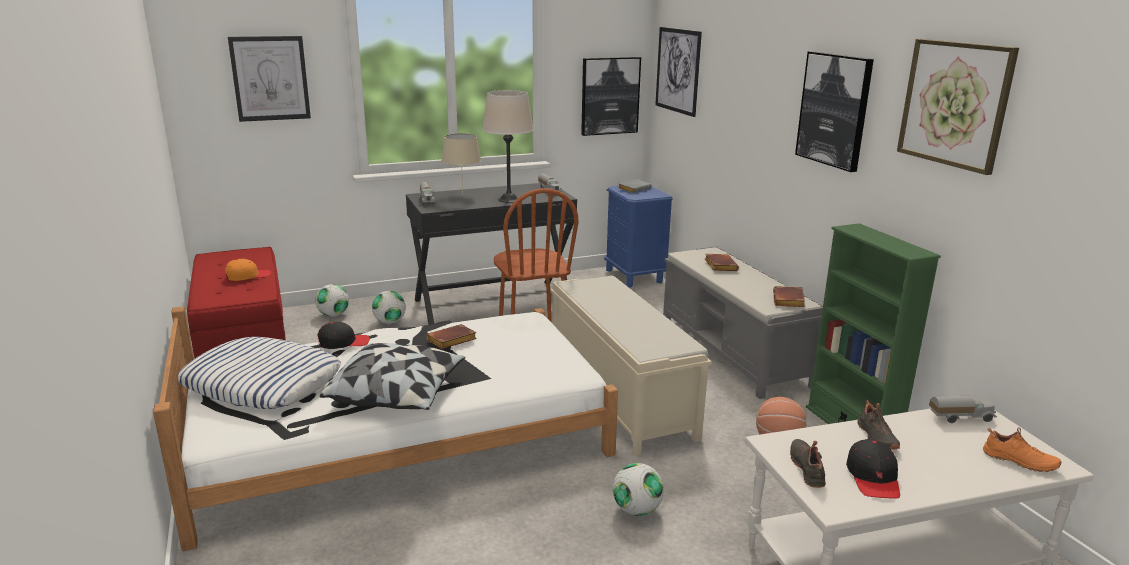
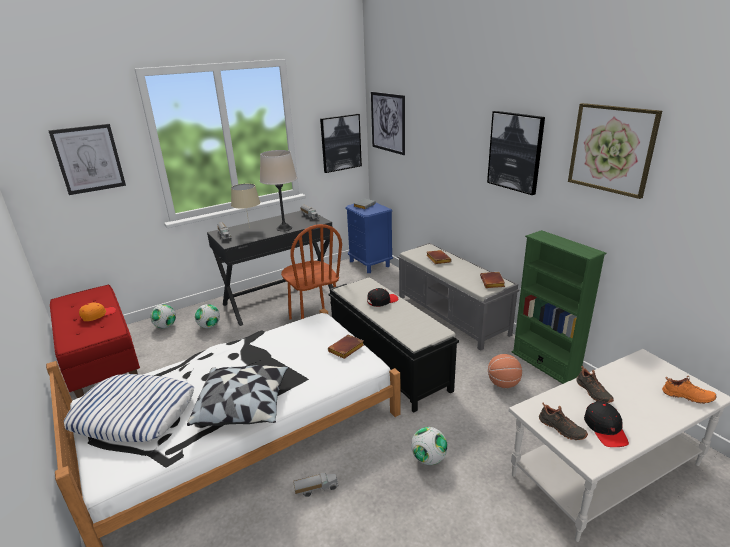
camera: 10 degrees left, 5 degrees up
(343, 342) = (189, 364): black cap -> black cap (382, 301)
(451, 341) = (270, 350): brown book -> brown book (346, 350)
(618, 394) = (387, 362): beige bench -> black bench
(808, 469) = (561, 429): black shoe -> black shoe turned 150 degrees clockwise
(960, 417) = (637, 365): toy truck -> toy truck (316, 488)

